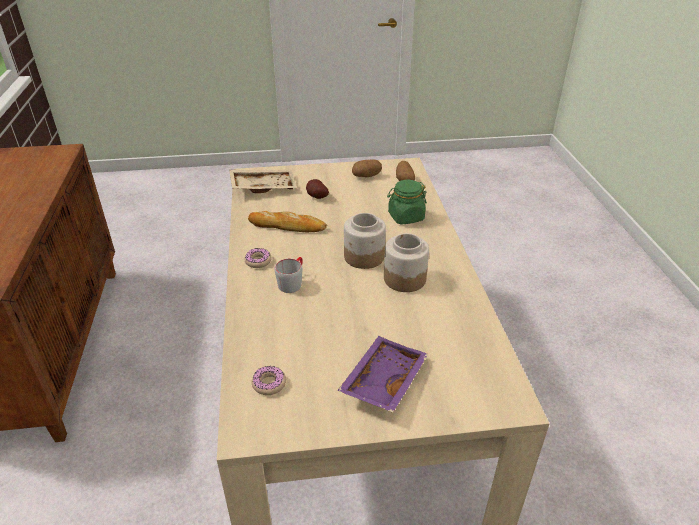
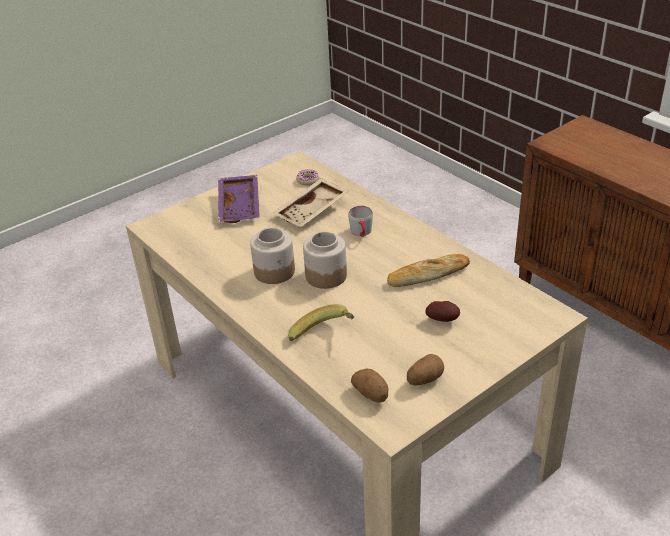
camera: 150 degrees right, 0 degrees up
(258, 261) = (409, 236): donut -> none
(263, 186) = (516, 307): beige tray -> beige tray (312, 211)
(405, 217) = (324, 336): green jar -> banana

